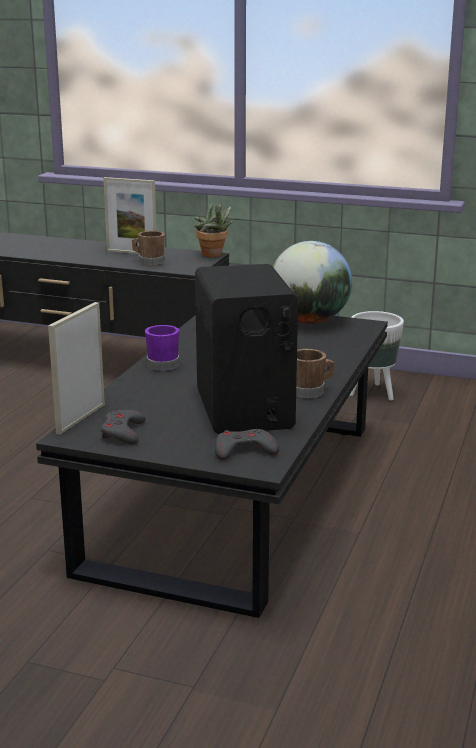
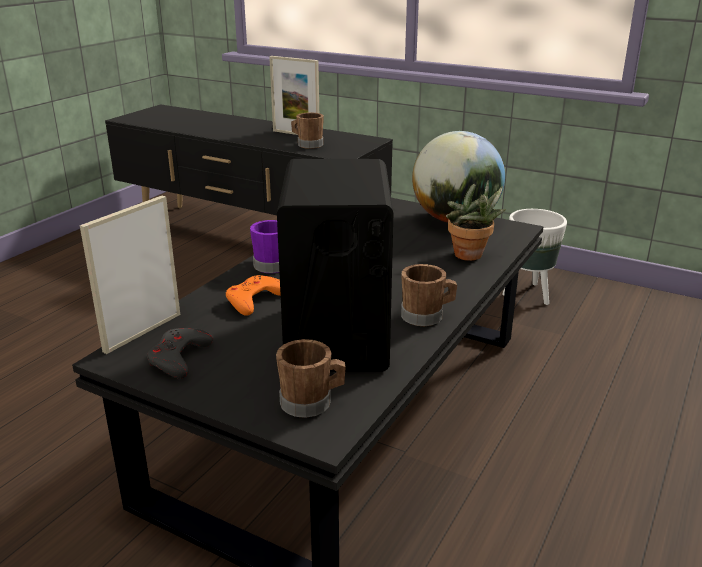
camera: 10 degrees right, 5 degrees up
(162, 390) = (254, 300): none -> orange game controller
(214, 255) = (375, 141): potted plant -> potted plant (471, 257)
(244, 450) = (312, 402): grey game controller -> brown mug

